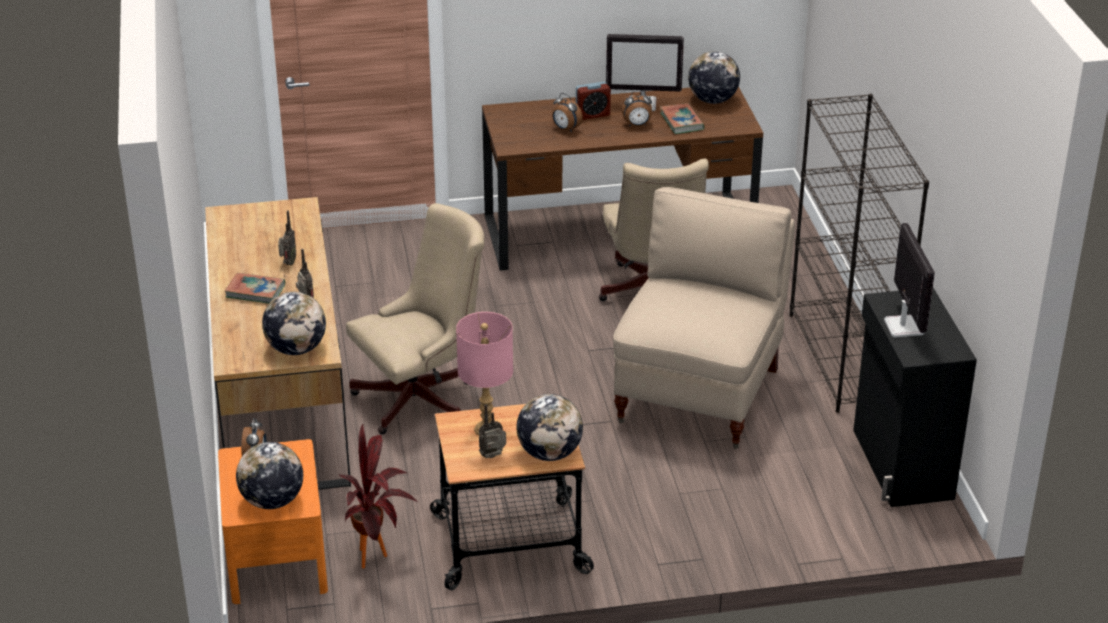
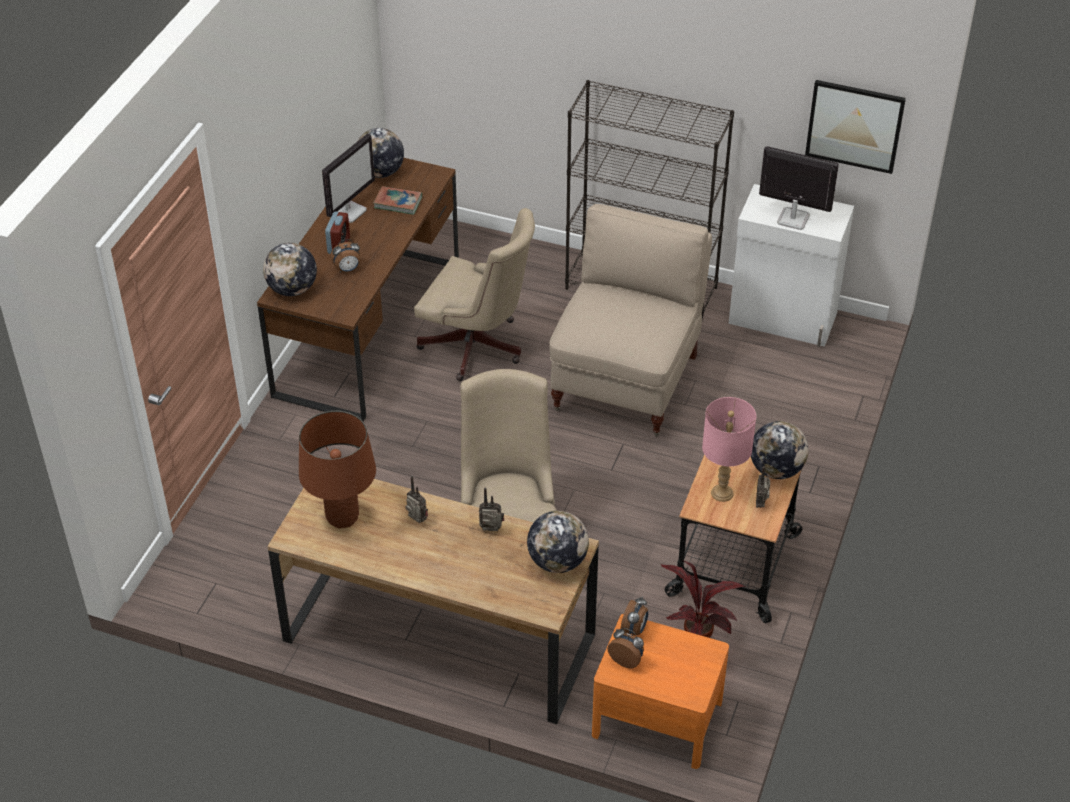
camera: 60 degrees left, 10 degrees up
(255, 291) = (445, 558): book -> none
(264, 228) = (342, 517): none -> brown table lamp
(272, 501) = (691, 668): globe -> globe (292, 289)
(637, 125) = (380, 228): alarm clock -> alarm clock (634, 630)
(699, 394) = (626, 381): beige chair -> beige chair turned 60 degrees clockwise
(901, 465) = (783, 319): black cabinet -> white cabinet
(991, 253) = (854, 126): none -> picture

